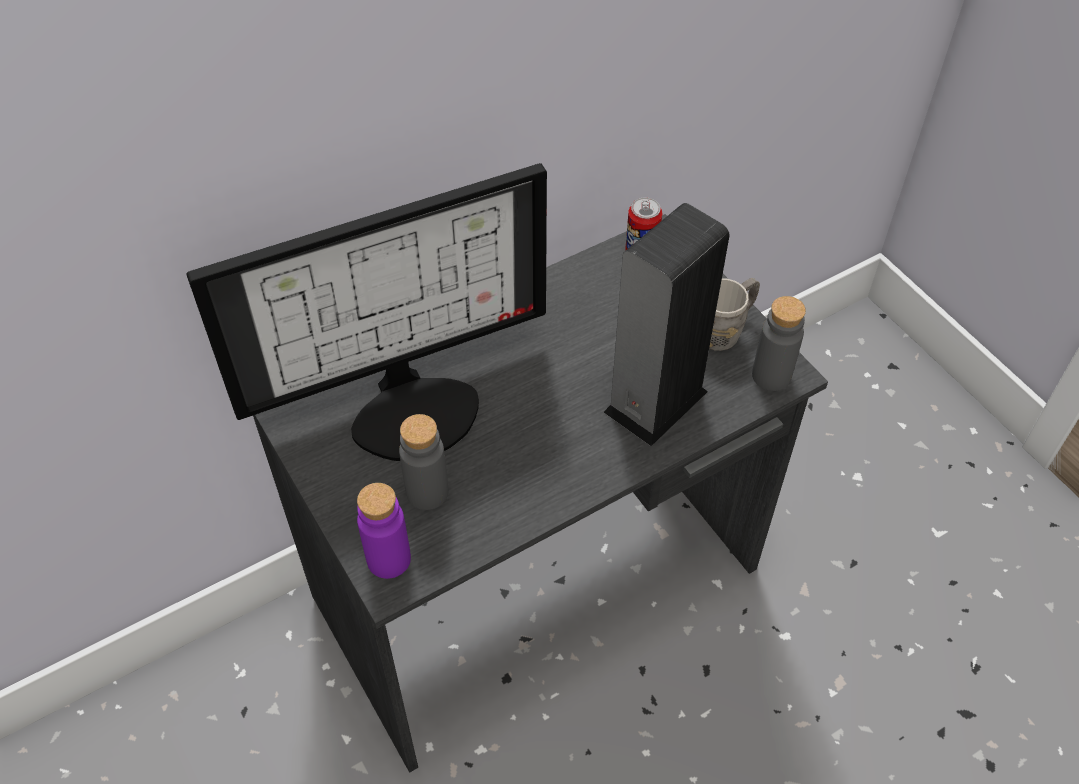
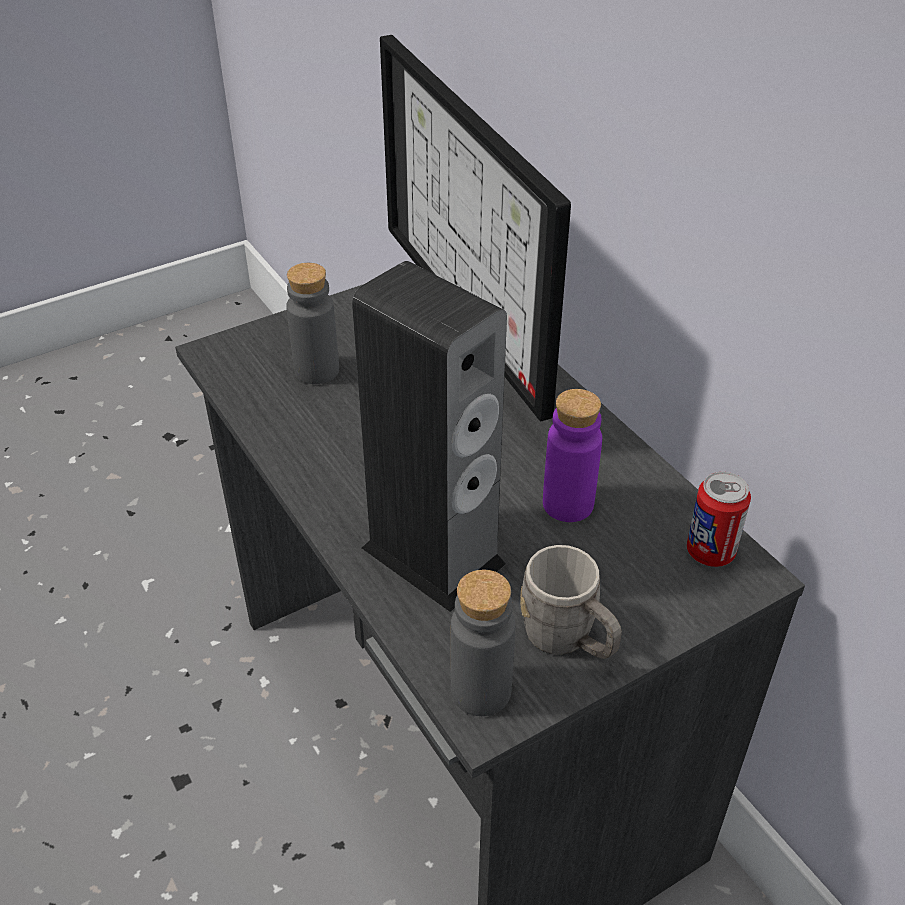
camera: 90 degrees right, 10 degrees down
(389, 559) = (241, 350): purple bottle -> purple bottle (568, 504)

